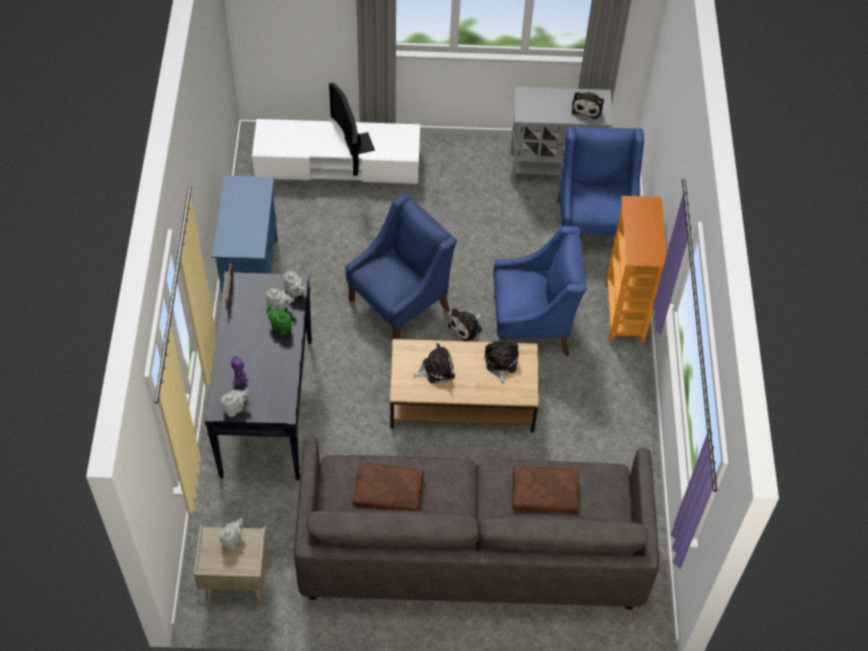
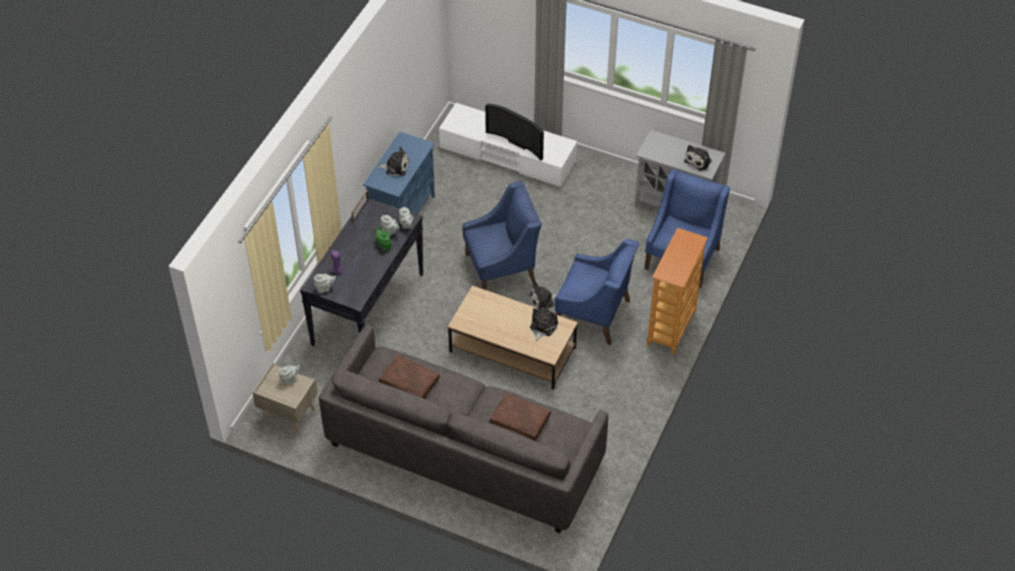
camera: 25 degrees right, 5 degrees down
(354, 145) = (519, 142): television -> television turned 60 degrees counterclockwise
(436, 369) = (492, 316): plush toy -> plush toy (395, 167)

